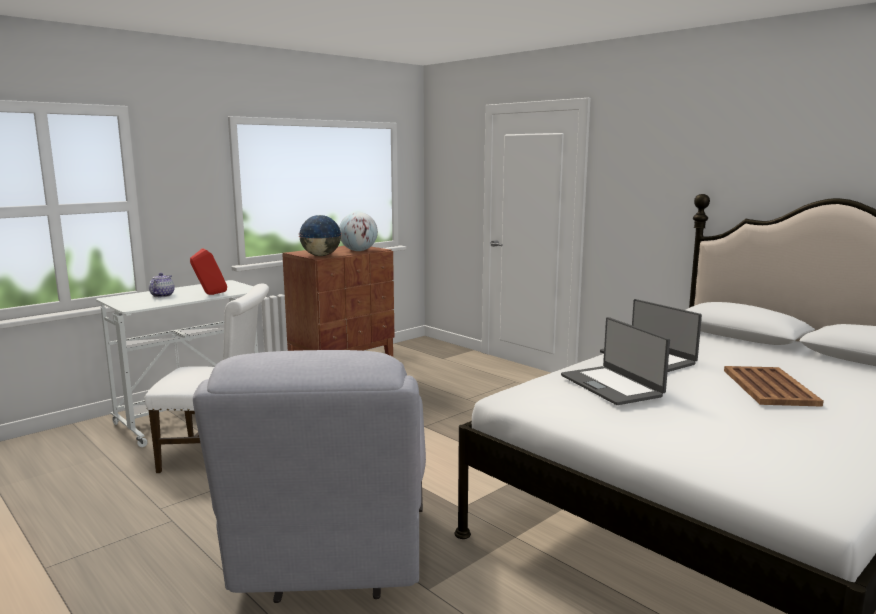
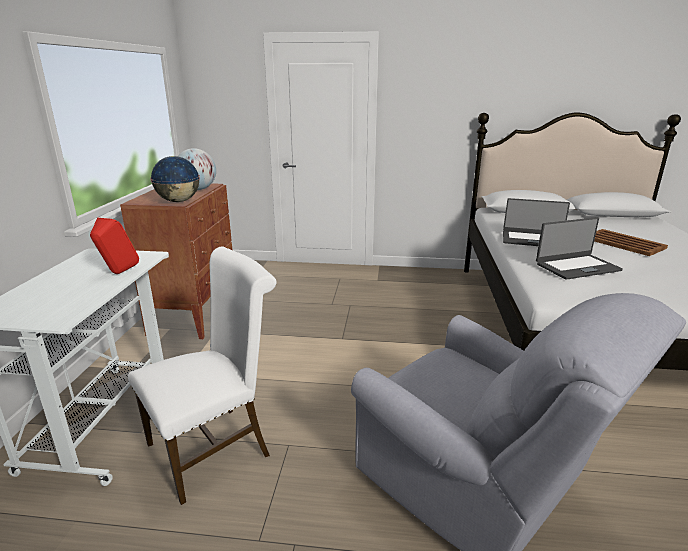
camera: 40 degrees left, 10 degrees up
(162, 295) = (54, 291): teapot -> none
(612, 385) = (576, 267): laptop -> laptop turned 45 degrees counterclockwise

